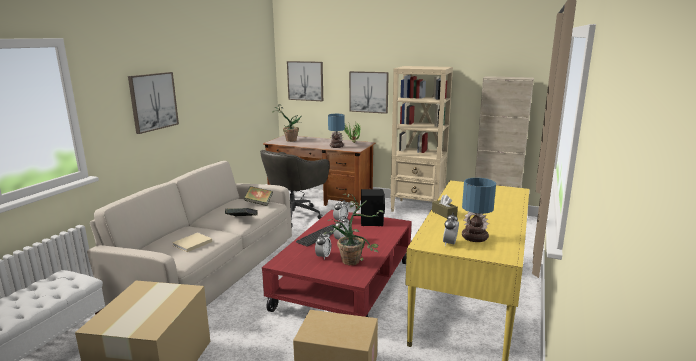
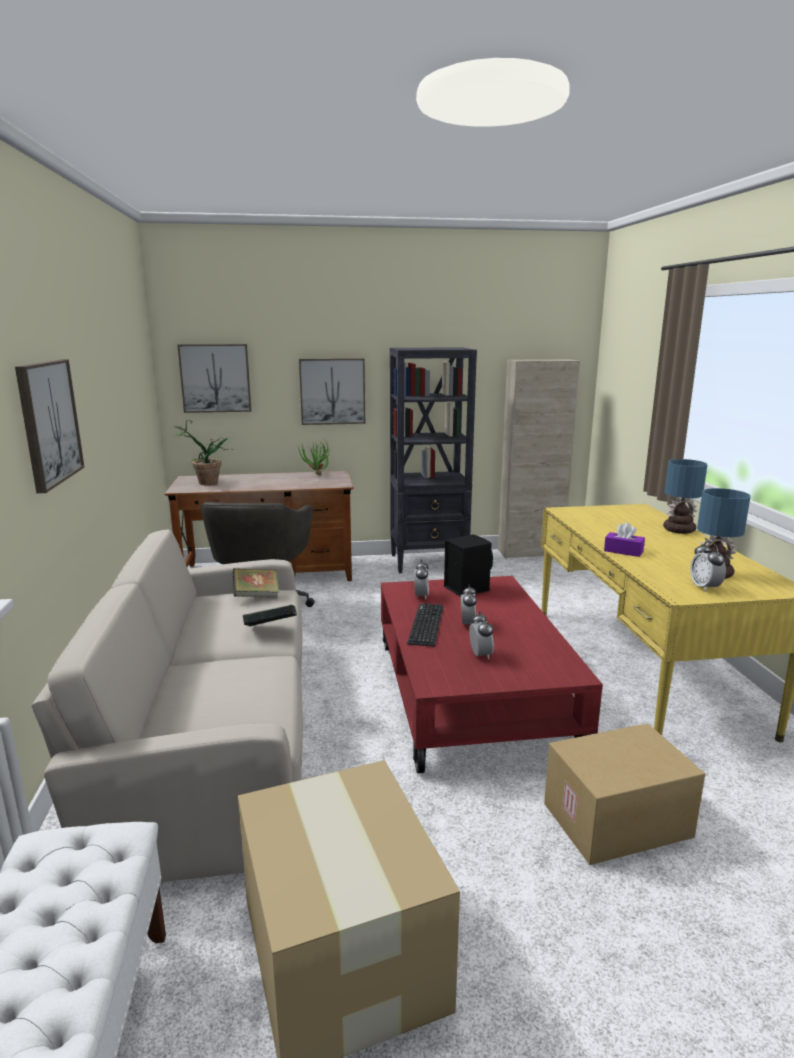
camera: 30 degrees left, 0 degrees up
(191, 244) = (243, 694): beige book -> none
(336, 146) = (302, 483): table lamp -> table lamp (678, 530)
(355, 260) = (530, 648): potted plant -> none
(418, 208) = (429, 562): beige bookcase -> black bookcase
(444, 214) = (623, 551): brown tissue box -> purple tissue box

